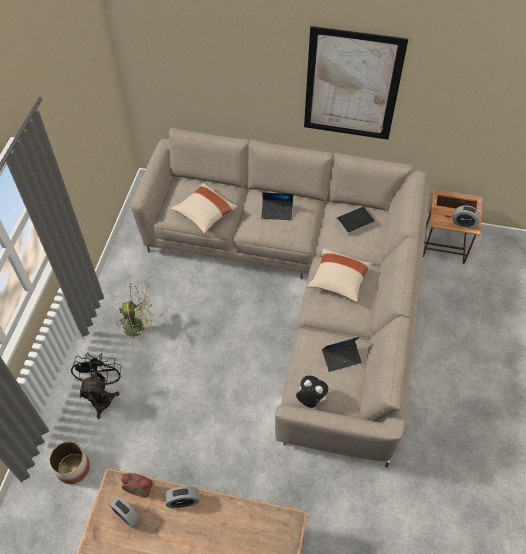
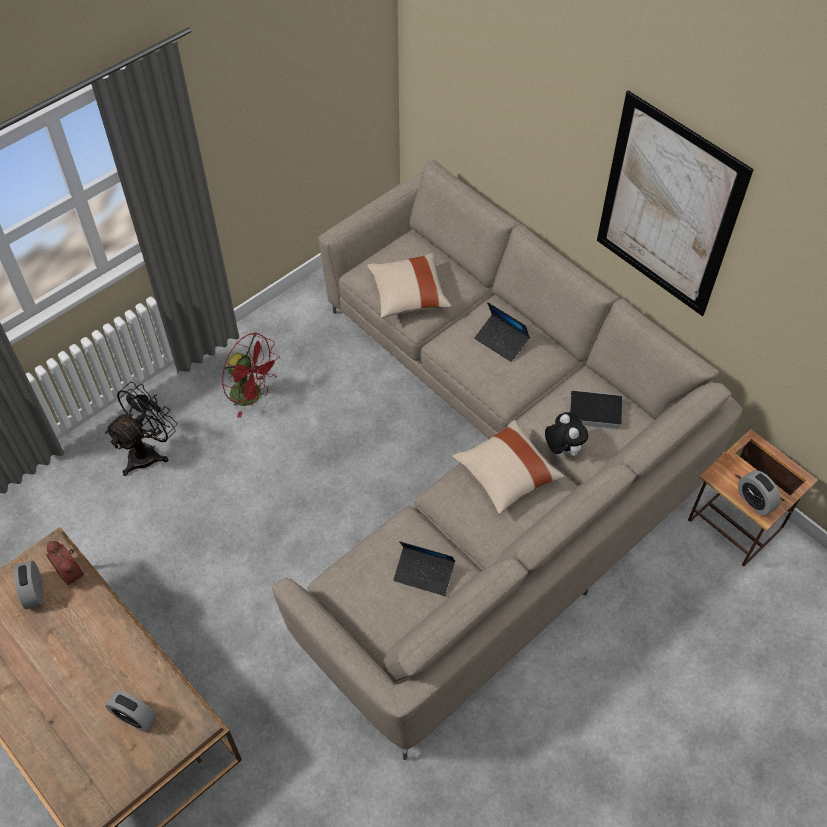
camera: 35 degrees right, 0 degrees up
(73, 468) = (56, 513): planter -> none
(139, 326) = (252, 395): green fan -> red fan
(183, 501) = (102, 618): alarm clock -> alarm clock (135, 717)
(310, 400) = (342, 600): plush toy -> plush toy (562, 449)

